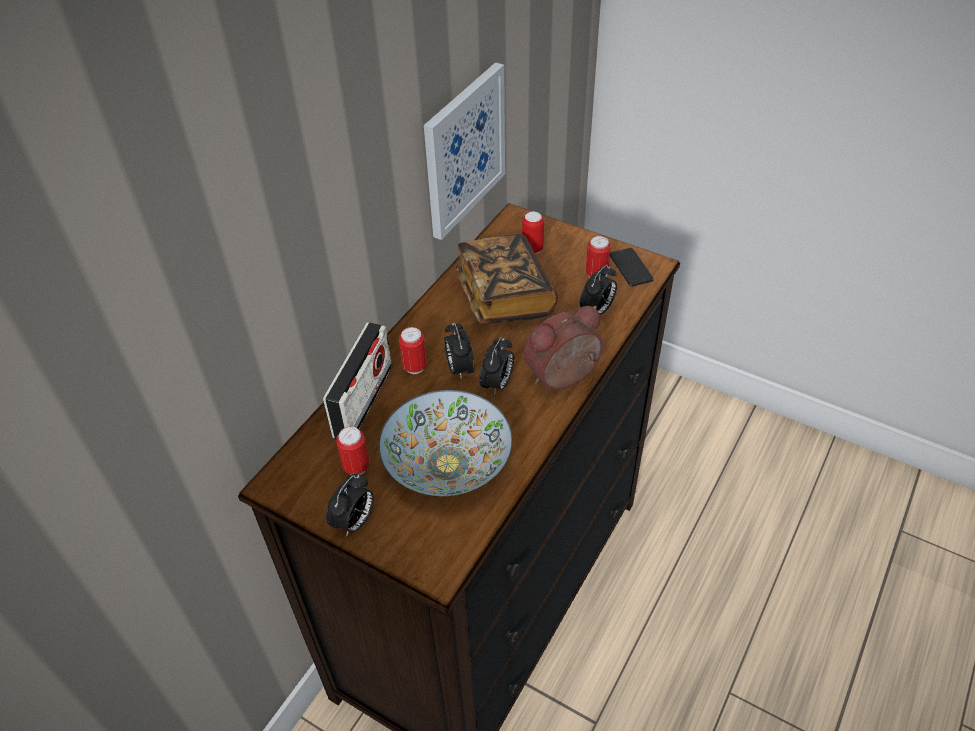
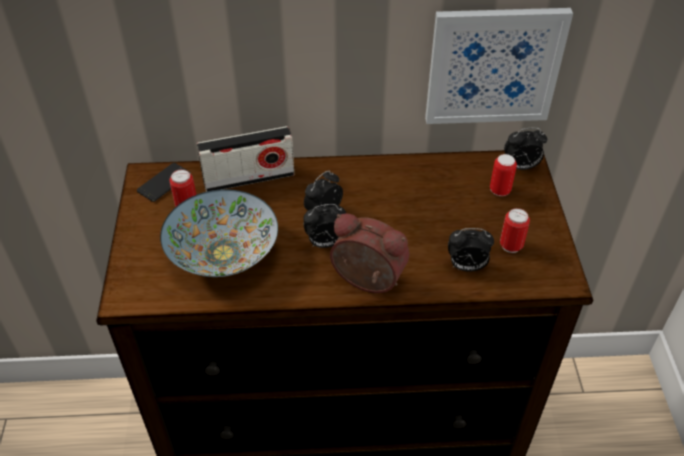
camera: 55 degrees right, 0 degrees up
(354, 522) = (138, 231): alarm clock -> alarm clock (521, 166)
(415, 367) = (304, 188): can -> none
(505, 296) = (426, 201): book -> none
(630, 267) = (544, 265): phone -> phone (164, 182)

